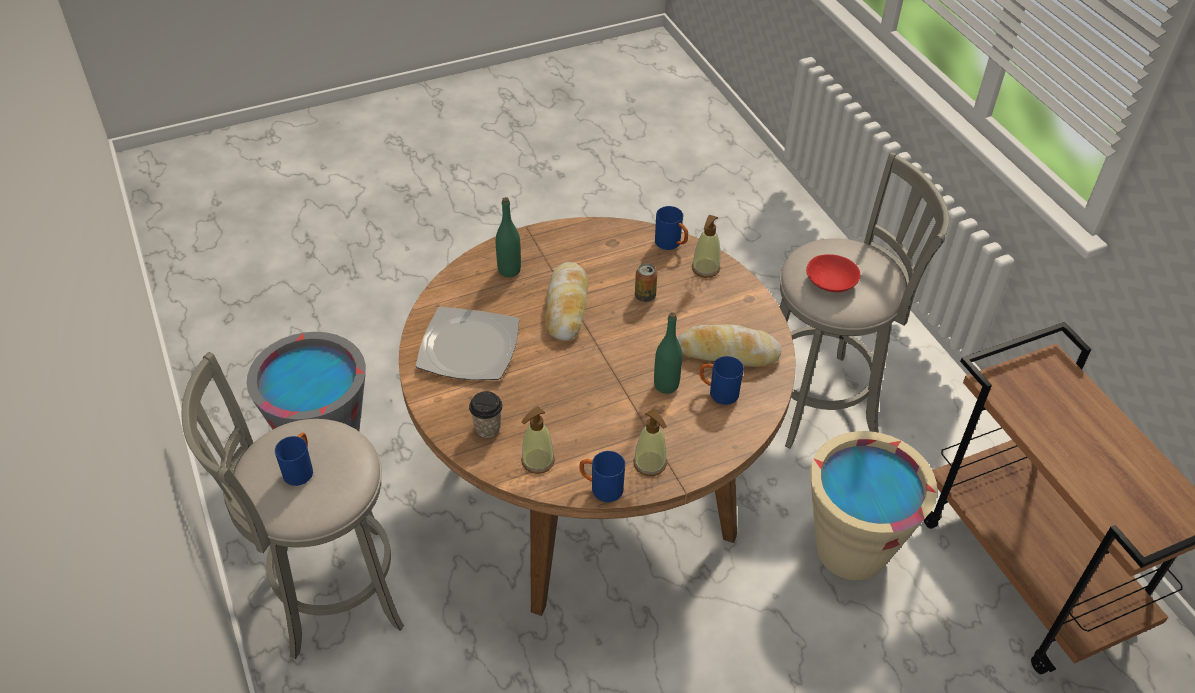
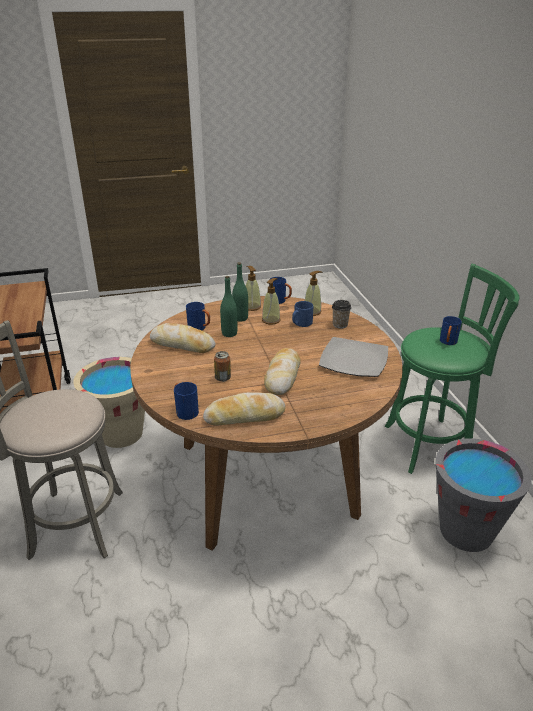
camera: 170 degrees left, 15 degrees down
(328, 592) = (431, 444): grey stool -> green stool
(509, 270) = (324, 404): green bottle -> green bottle (240, 318)
(554, 424) = (301, 323): none -> blue mug
(601, 244) = (244, 416): none -> bread
(705, 268) = (167, 391): soap dispenser -> soap dispenser (271, 320)
(830, 281) = (67, 408): red bowl -> none

